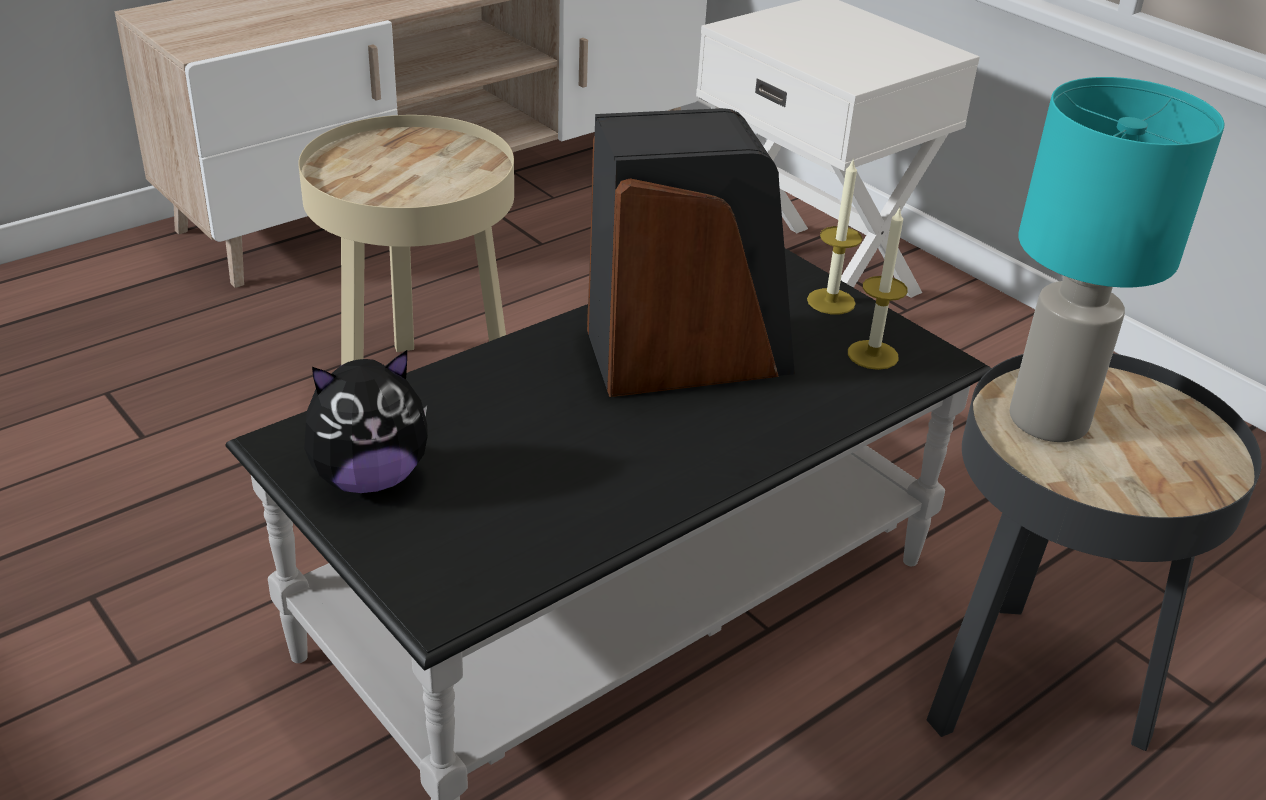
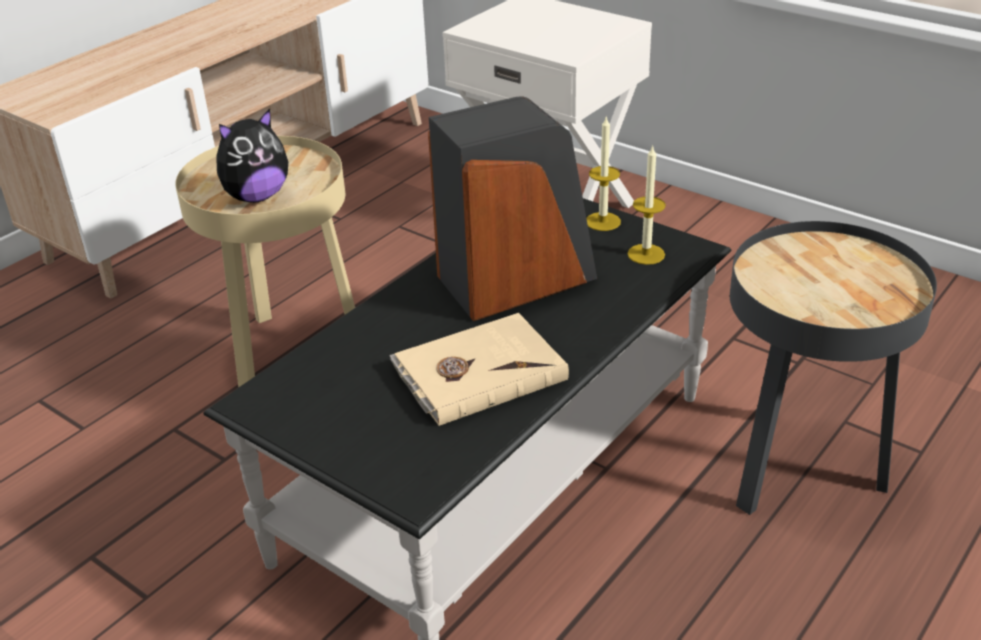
camera: 10 degrees left, 0 degrees up
(369, 478) = (324, 414): plush toy -> plush toy (256, 196)
(588, 465) = (478, 372): none -> beige book
(1049, 422) = (788, 277): turquoise table lamp -> none

